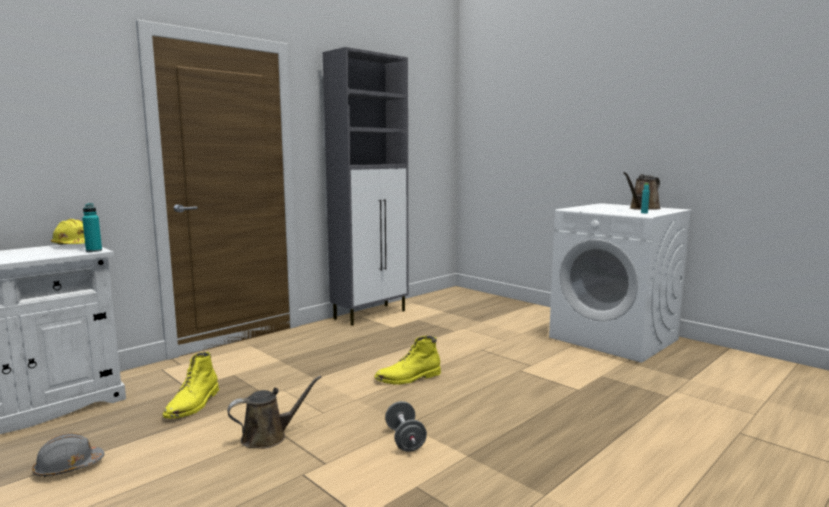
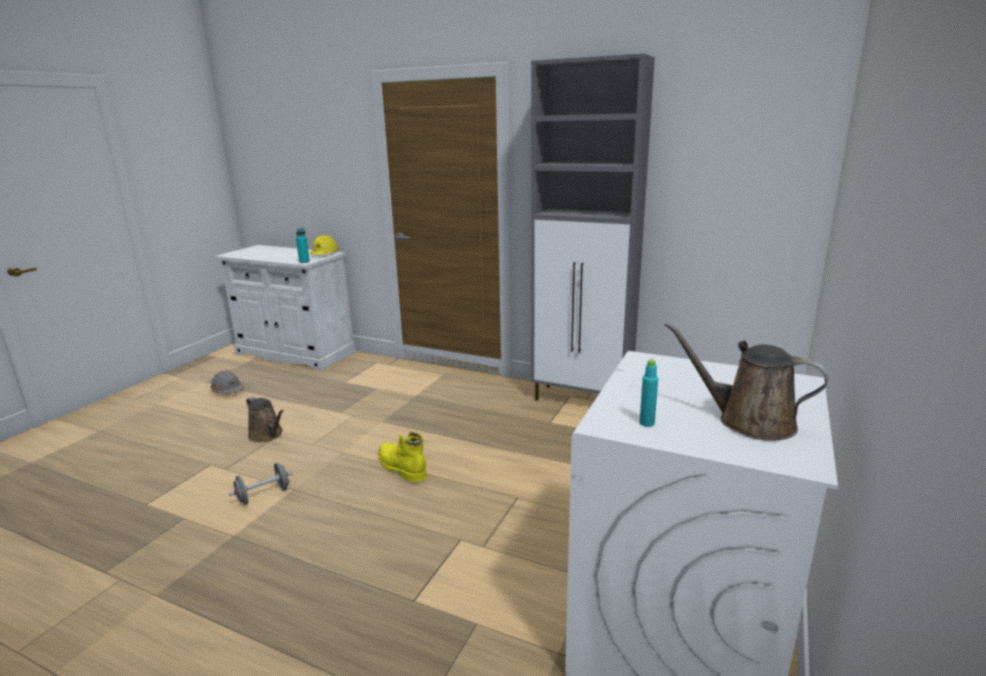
camera: 70 degrees right, 10 degrees up
(193, 405) = (316, 393): yellow boot -> none

